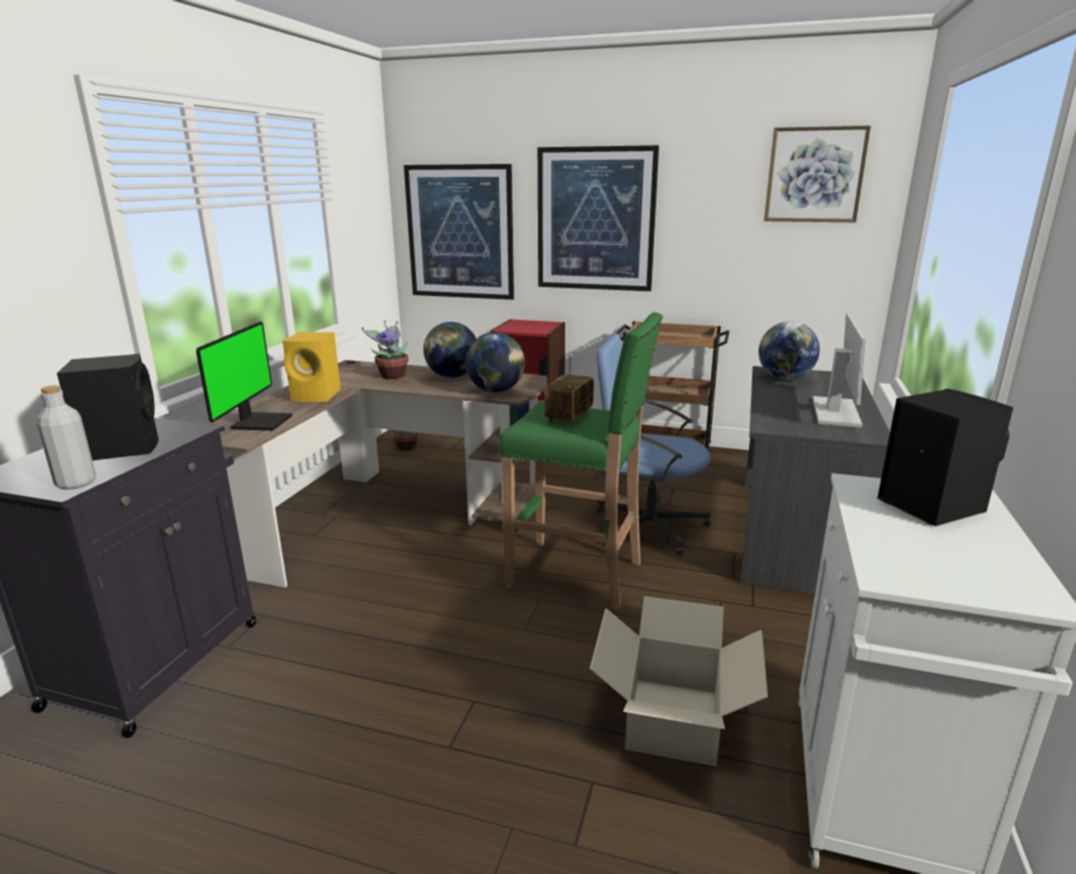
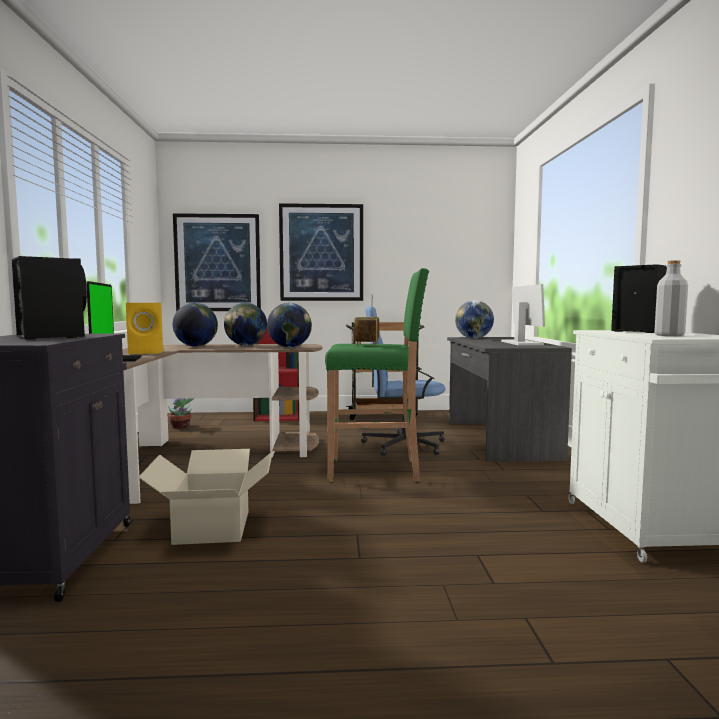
camera: 20 degrees left, 15 degrees down
(76, 483) = (41, 342): grey bottle -> grey bottle (669, 335)
(392, 375) = (196, 346): potted plant -> globe
(671, 720) = (501, 521): cardboard box -> cardboard box (211, 527)
(814, 175) = (460, 224): picture -> none

